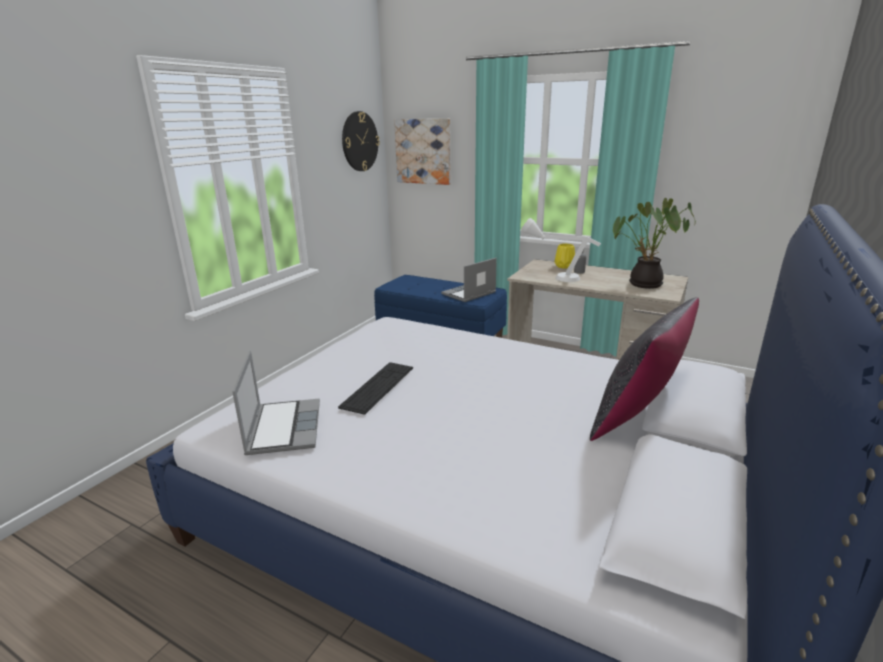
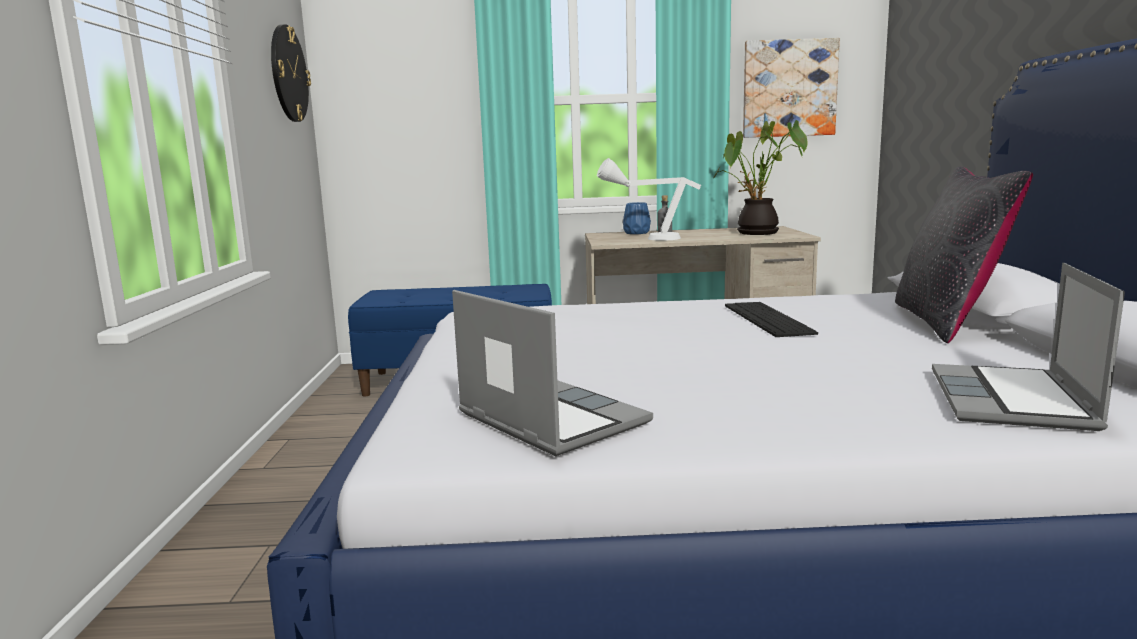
camera: 30 degrees left, 10 degrees down
(378, 386) = (605, 357): keyboard -> keyboard (767, 319)
(423, 151) = (384, 96): picture -> picture (789, 88)
(469, 294) = (506, 293): laptop -> laptop (1013, 401)
(564, 266) = (636, 233): yellow vase -> blue vase

